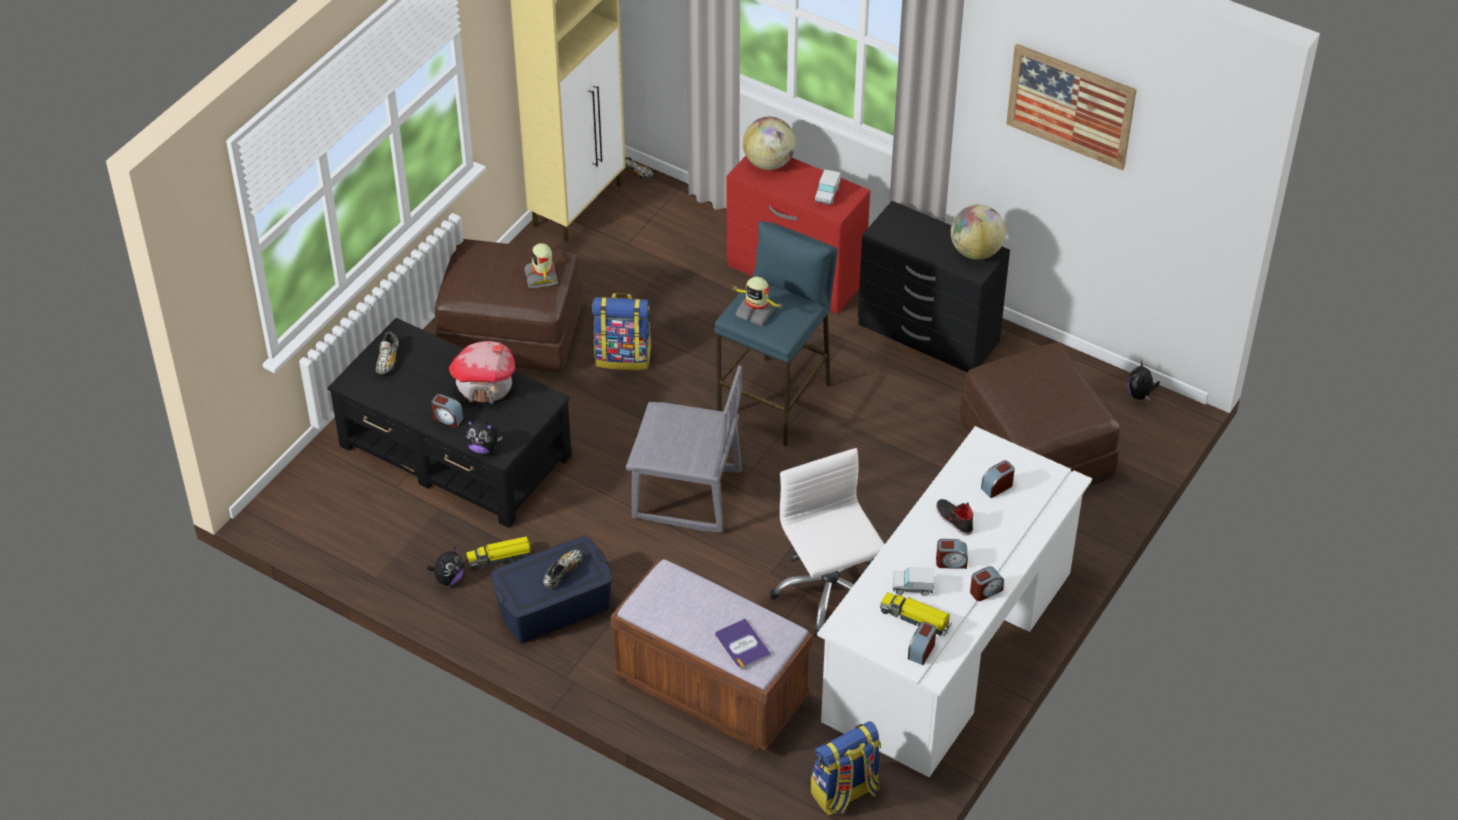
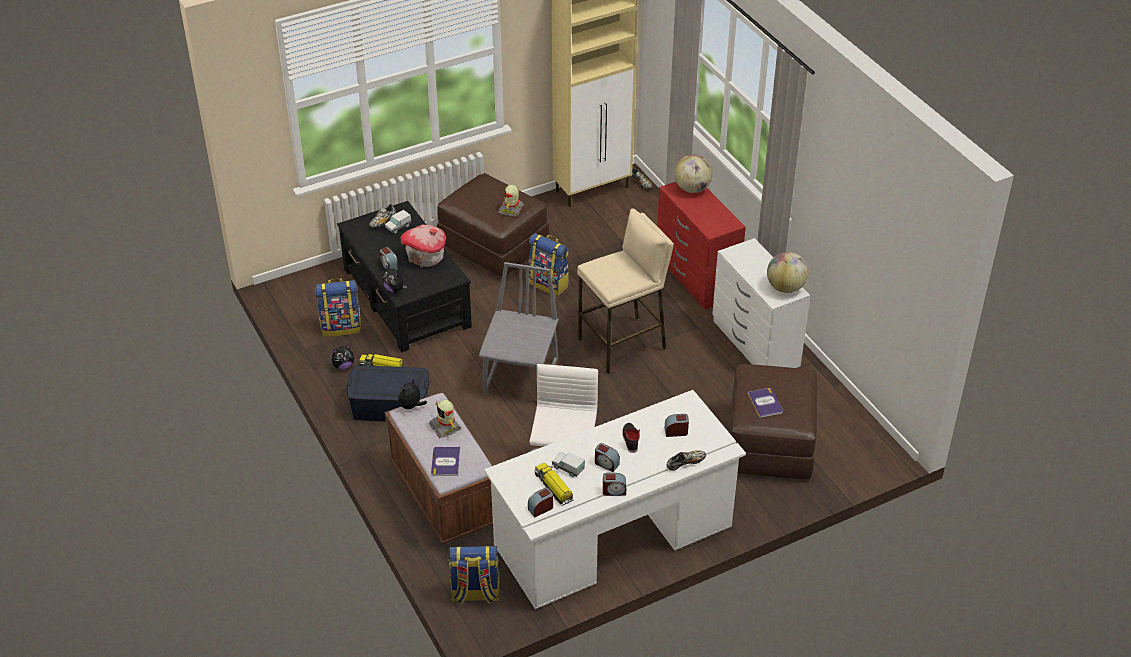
camera: 30 degrees right, 5 degrees down
(402, 527) = (341, 327): none -> backpack
(563, 572) = (396, 384): shoe -> shoe (685, 463)
(686, 496) = (521, 377): grey chair -> grey chair turned 120 degrees counterclockwise
(756, 311) = (607, 268): toy robot -> toy robot (445, 427)
(776, 401) = (623, 345): blue stool -> beige stool
(827, 195) = (714, 220): toy truck -> toy truck (398, 227)
(928, 334) = (755, 344): black dresser -> white dresser
(1039, 406) = (765, 403): none -> book
(1070, 106) = (860, 193): picture -> none
(1140, 394) = (872, 436): plush toy -> plush toy (411, 406)

